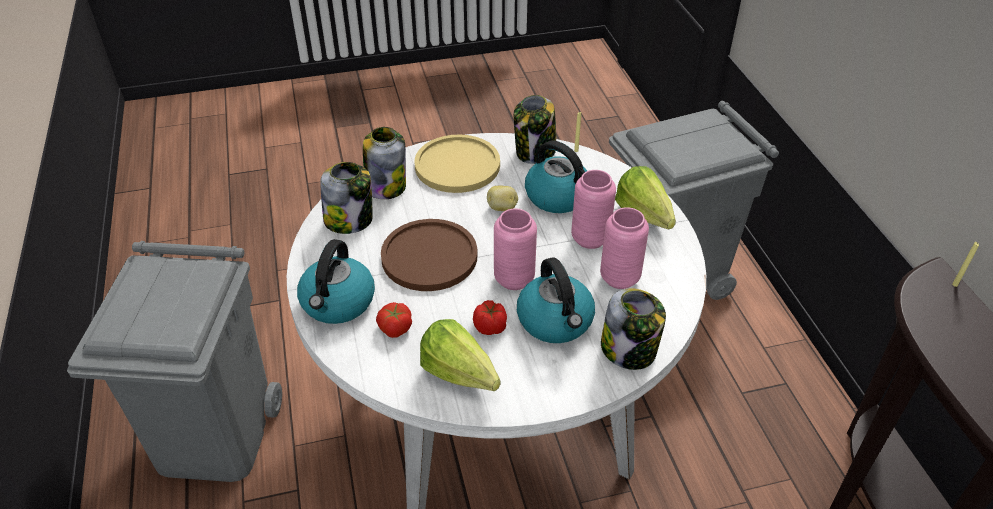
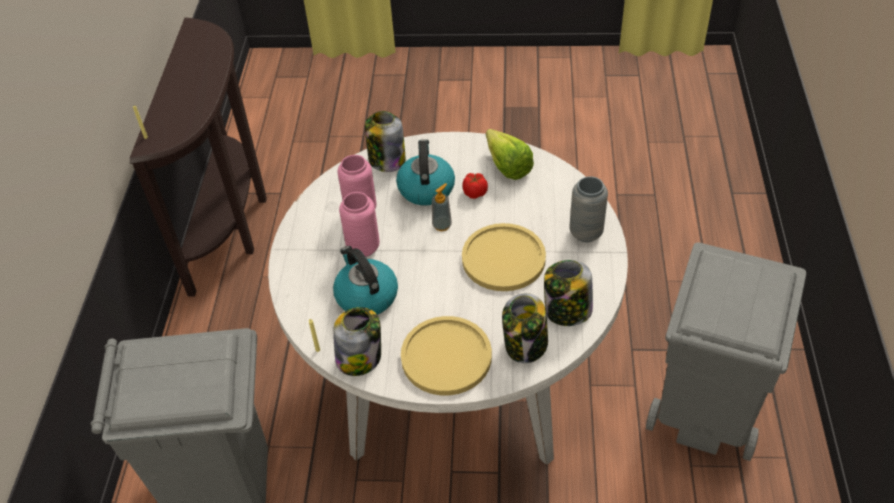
camera: 160 degrees left, 5 degrees up
(338, 303) = (586, 233): kettle -> grey vase
(394, 328) = (545, 205): tomato -> none
(429, 256) = (503, 258): brown plate -> yellow plate
(502, 208) = (422, 294): potato -> none
(514, 279) = (442, 225): pink vase -> soap dispenser
(646, 220) = (305, 256): lettuce -> none

